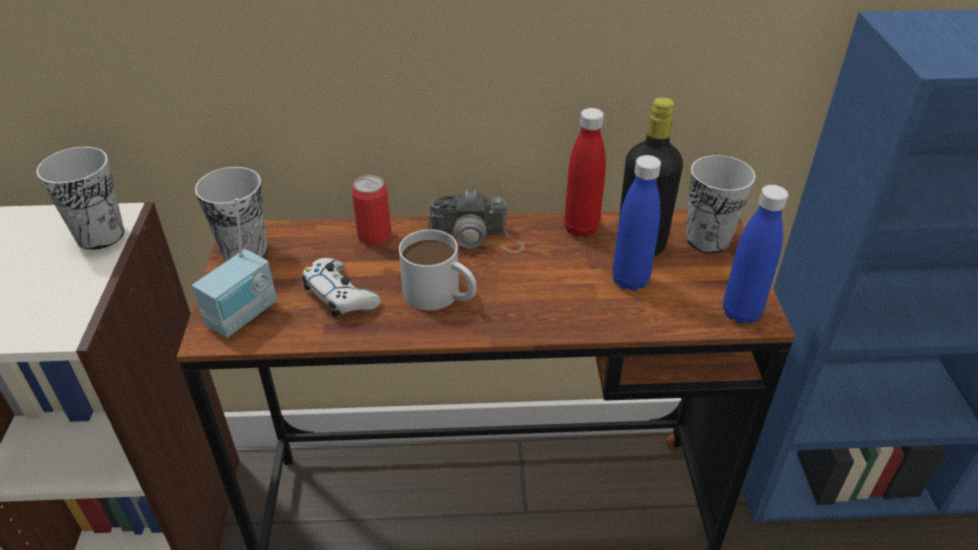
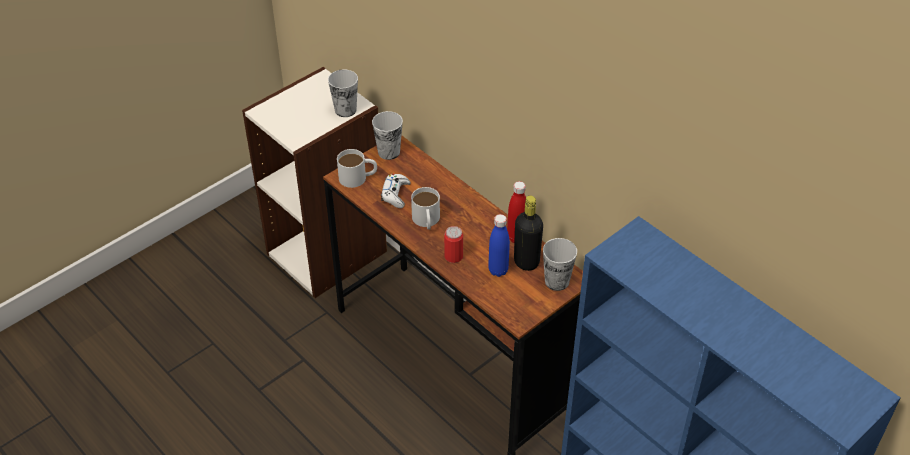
camera: 50 degrees right, 5 degrees up
(244, 316) = (358, 177): radio -> white mug
(374, 236) = (439, 180): can -> can (453, 256)
(475, 238) = (472, 209): camera -> none
(741, 313) = (515, 314): blue bottle -> none

